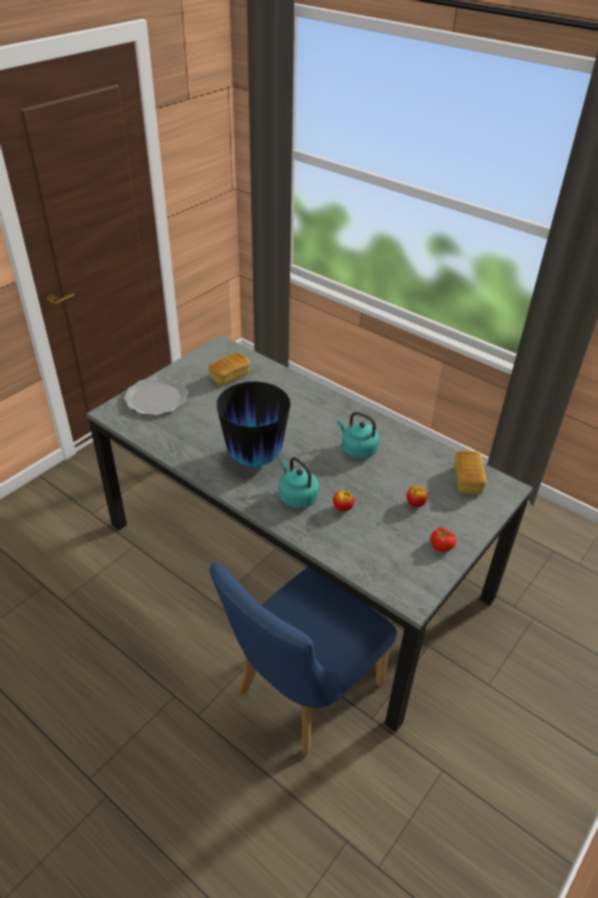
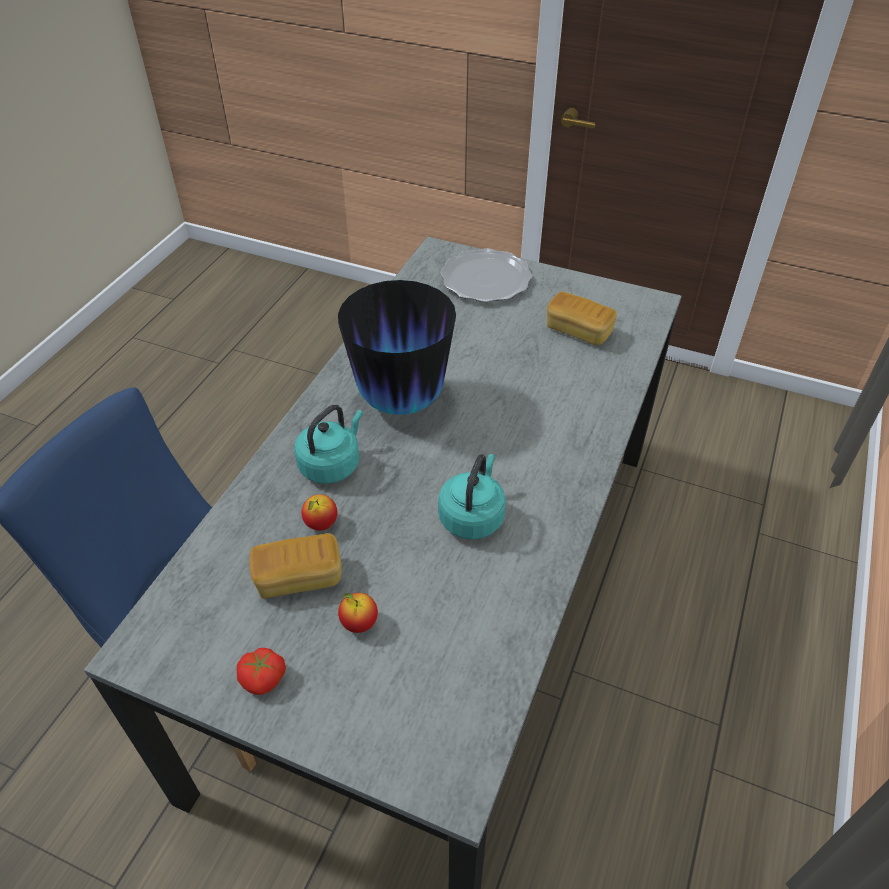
camera: 75 degrees right, 5 degrees up
(467, 480) = (452, 704): bread -> bread (299, 577)

